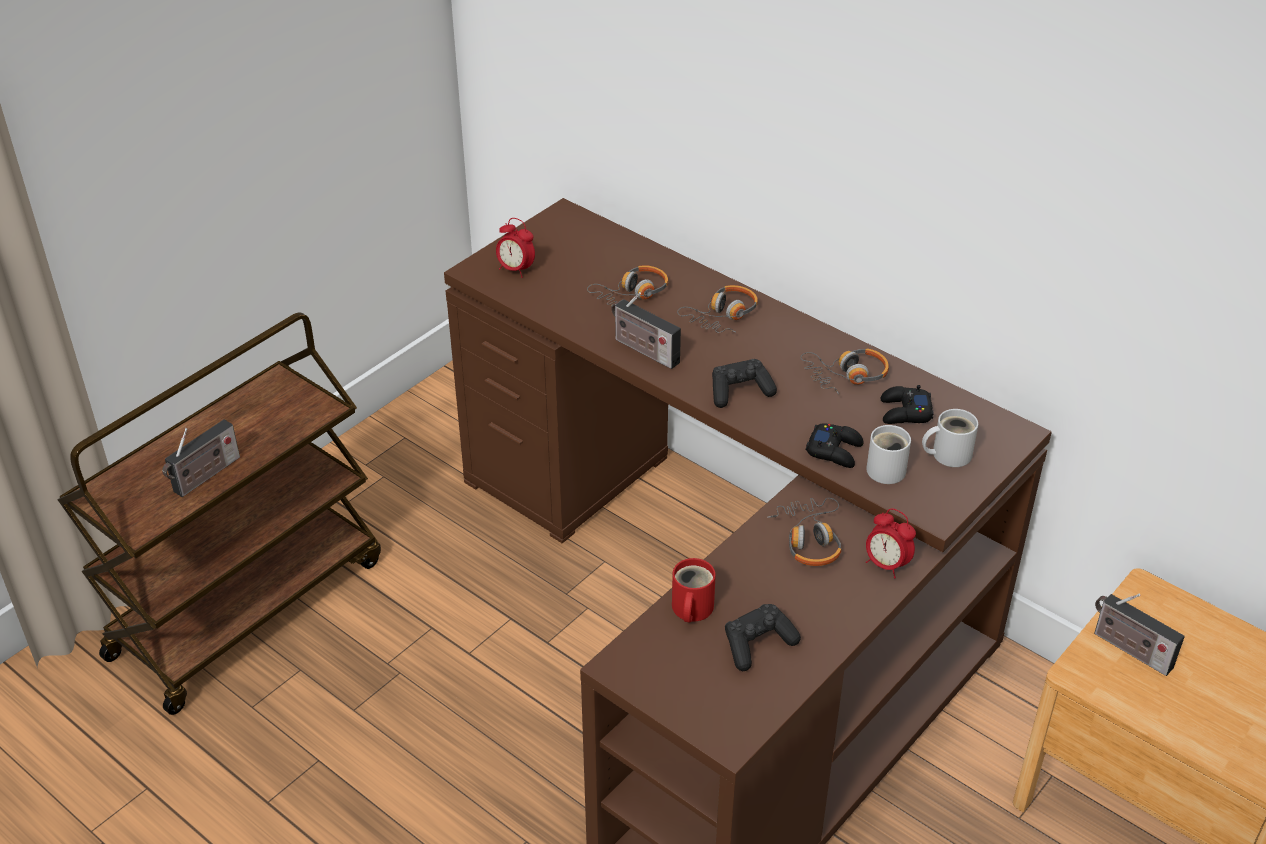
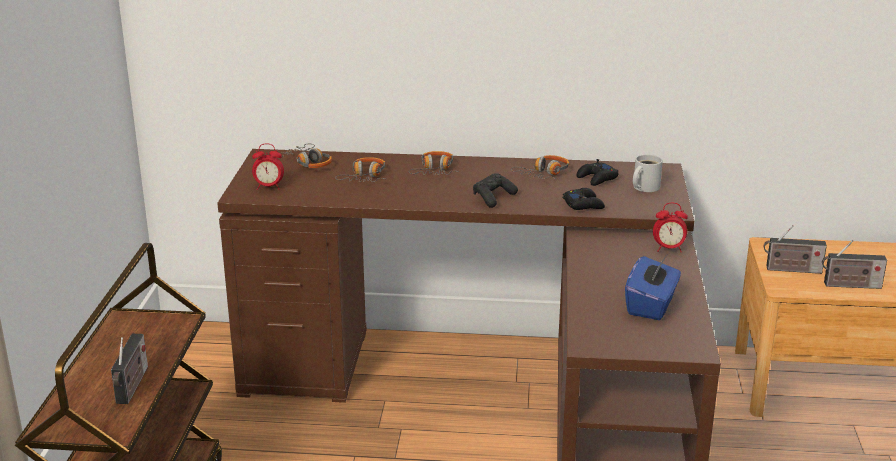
camera: 35 degrees left, 15 degrees down
(643, 350) = (408, 198): radio -> radio (849, 285)
(690, 609) = (592, 305): red mug -> none
(757, 645) = (651, 306): black game controller -> blue tissue box
(810, 539) = (613, 253): headphones -> headphones (308, 163)
(889, 468) = (623, 202): white mug -> none

